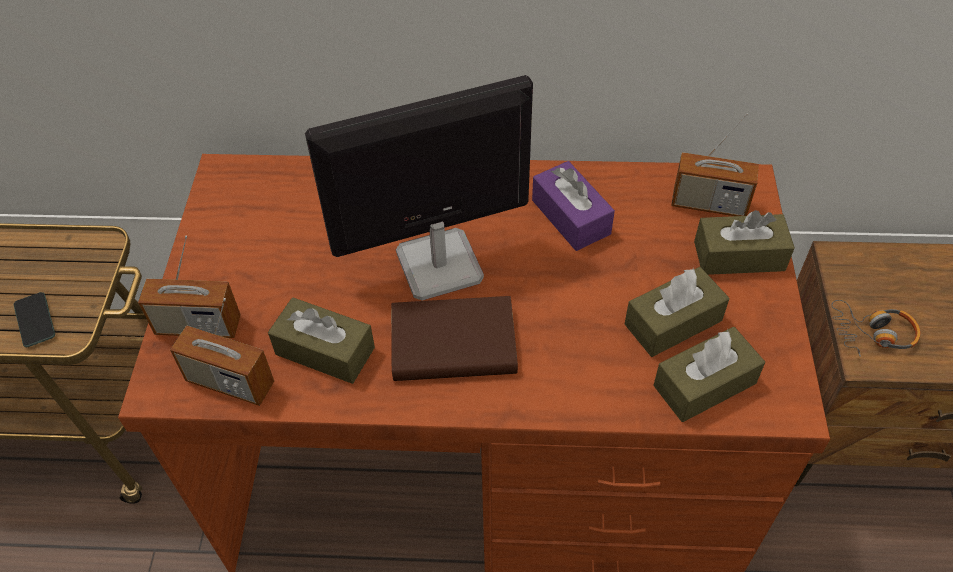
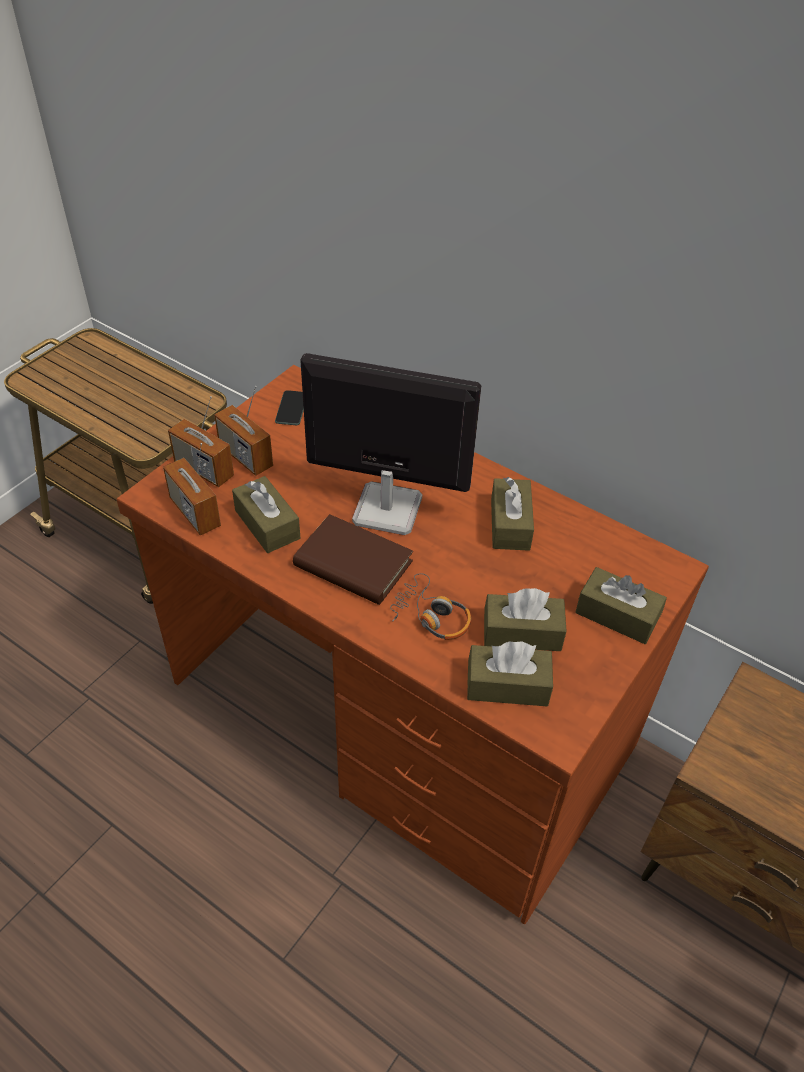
camera: 30 degrees right, 5 degrees down
(34, 320) = (132, 428): phone -> phone (291, 408)
(571, 217) = (510, 524): purple tissue box -> brown tissue box
(709, 204) = (627, 567): radio -> radio (245, 456)
(873, 333) = (732, 756): headphones -> headphones (431, 616)

